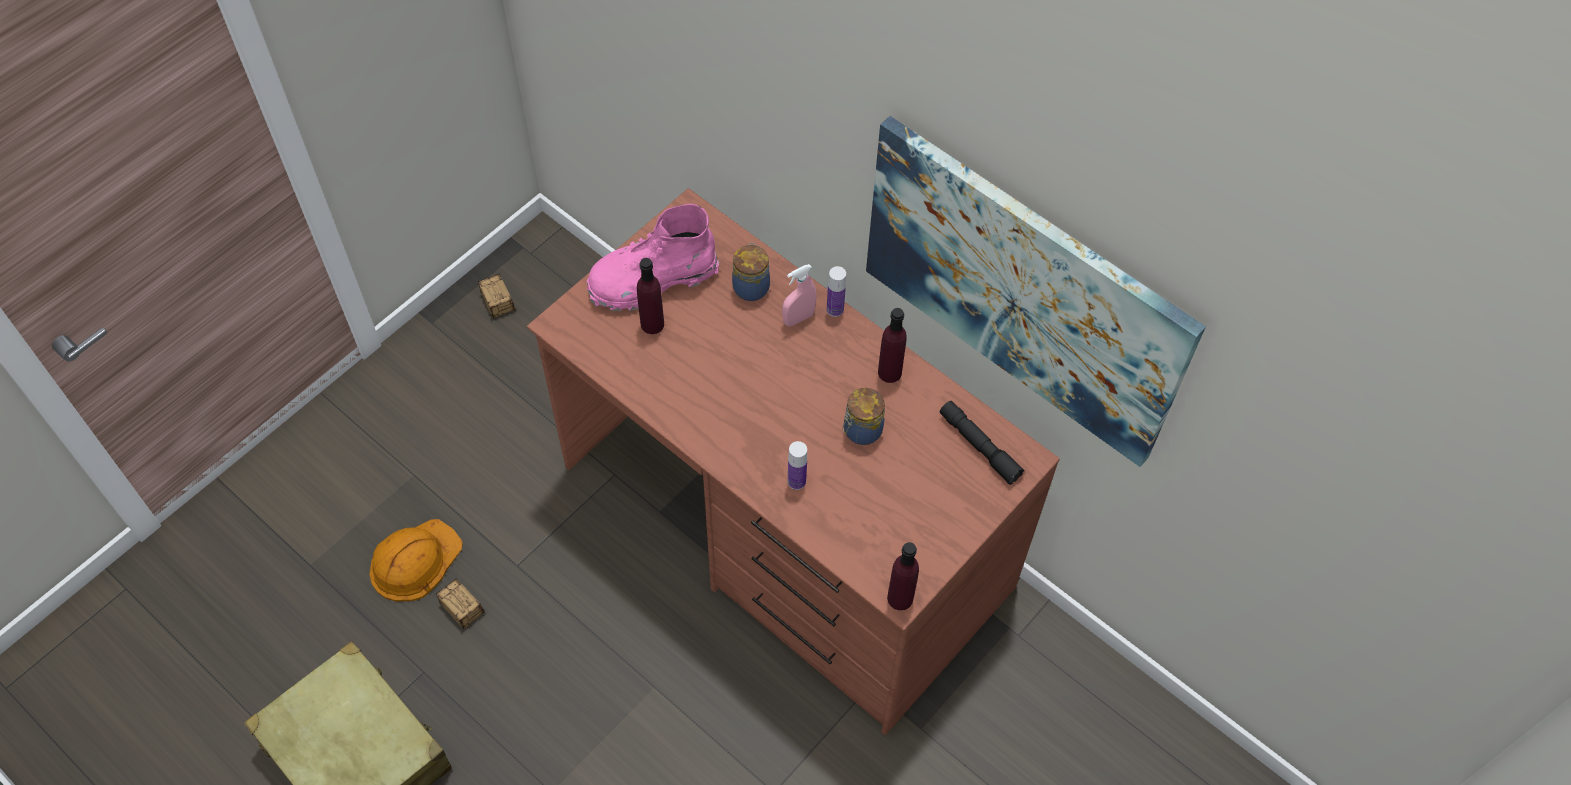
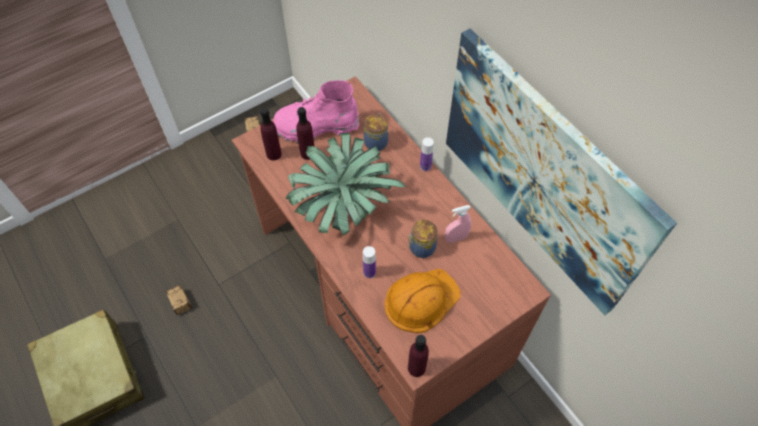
camera: 15 degrees right, 0 degrees up
(414, 561) = (162, 269): orange hard hat -> orange hard hat (420, 300)
(729, 391) = (343, 205): none -> potted plant
(798, 318) = (400, 167): pink spray bottle -> pink spray bottle (456, 238)
(889, 372) = (450, 213): purple bottle -> purple bottle (274, 154)
(979, 446) = (497, 275): black flashlight -> none

